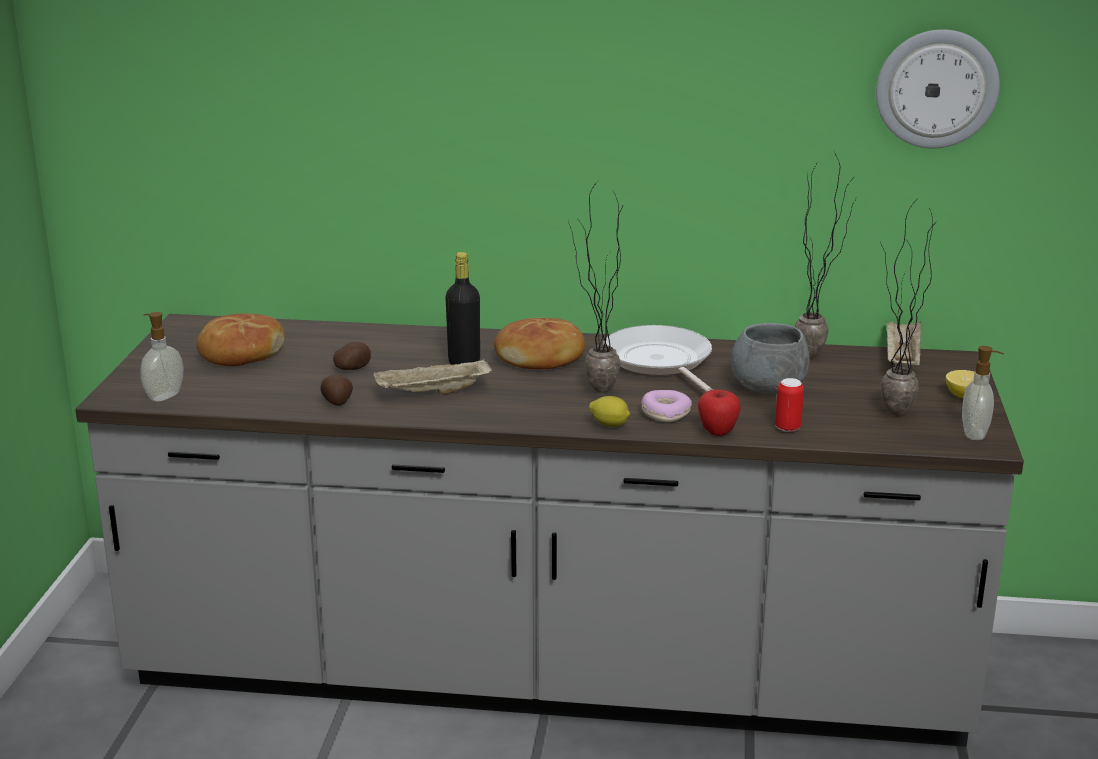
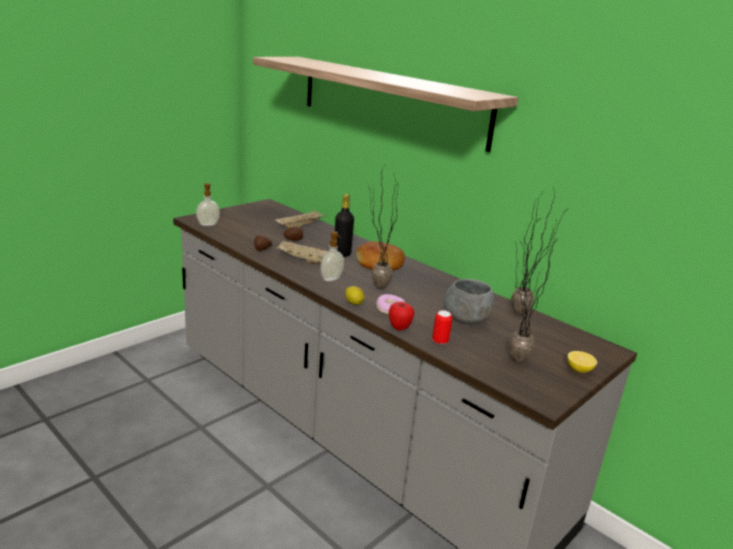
camera: 35 degrees right, 0 degrees up
(241, 353) = (264, 220): bread -> none
(466, 67) = (390, 100): none -> shelf
(660, 362) = (432, 286): frying pan -> none
(901, 360) = (572, 336): beige tray -> beige tray (300, 227)
(936, 88) = (638, 161): wall clock -> none
(975, 434) = (548, 392): soap dispenser -> soap dispenser (332, 279)

